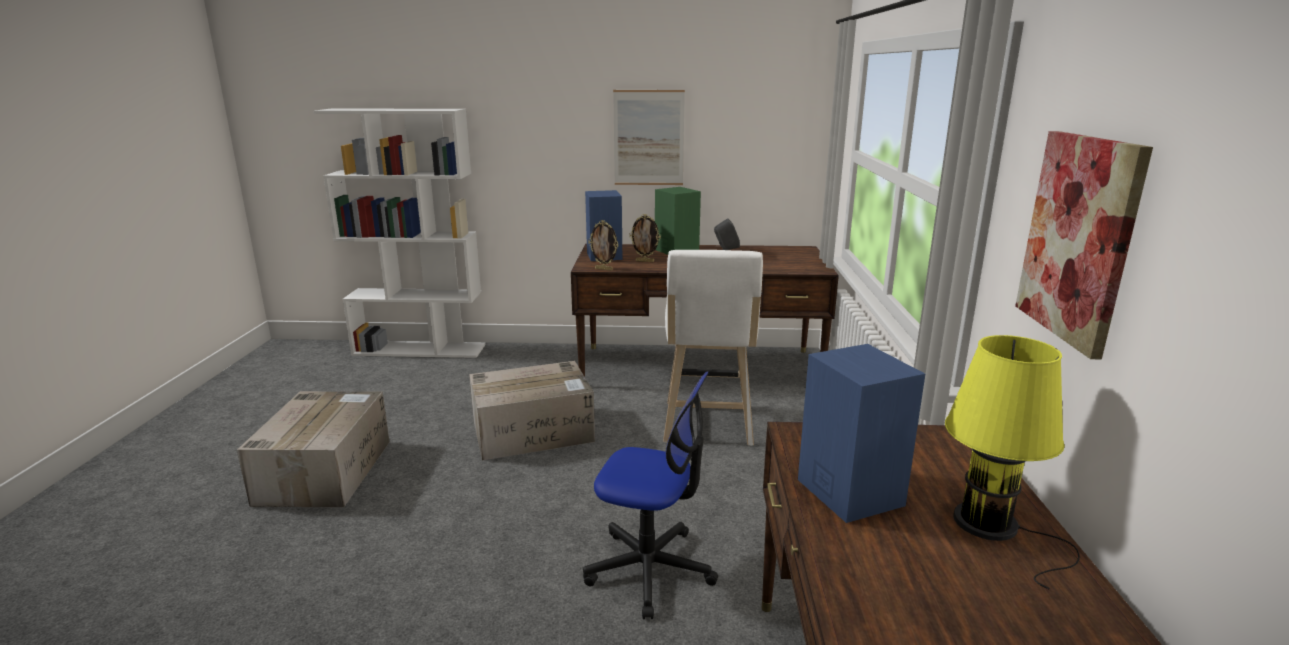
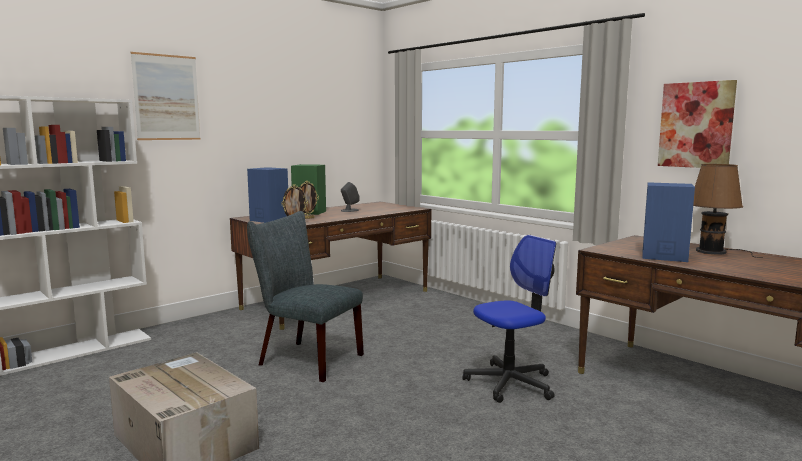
camera: 45 degrees left, 10 degrees down
(534, 431) = (304, 359): cardboard box -> grey chair
(648, 138) = (271, 128): picture -> picture (166, 97)
(707, 426) = (404, 322): white stool -> none
(992, 526) = (714, 251): yellow table lamp -> brown table lamp

